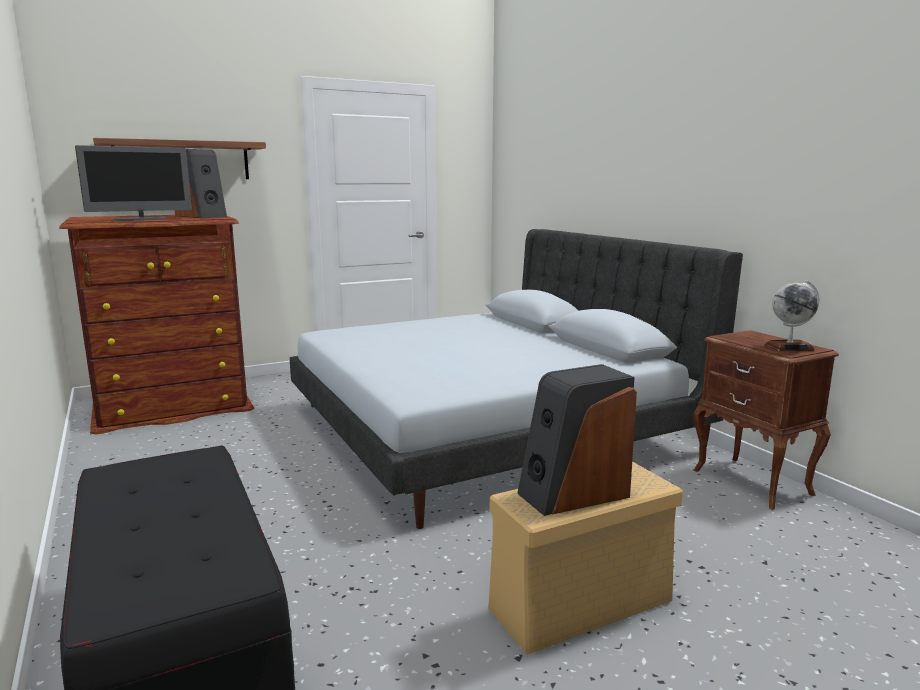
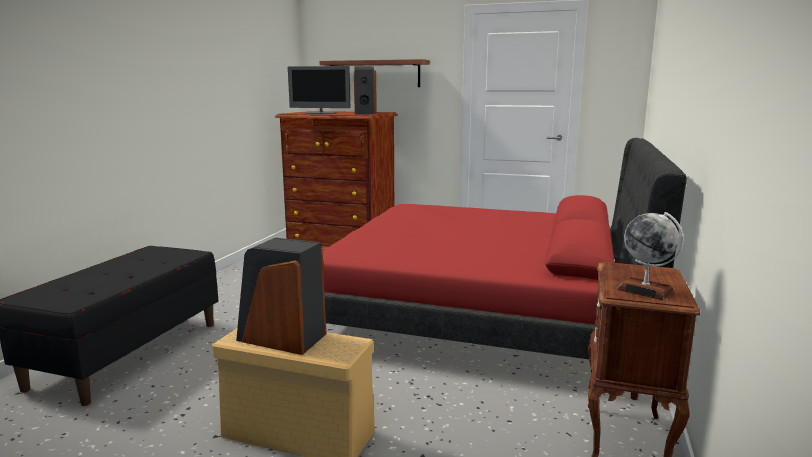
camera: 45 degrees right, 0 degrees up
(488, 428) = (487, 310): grey bed -> red bed

